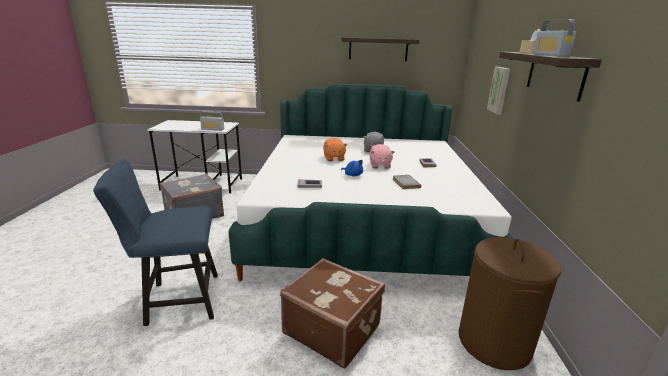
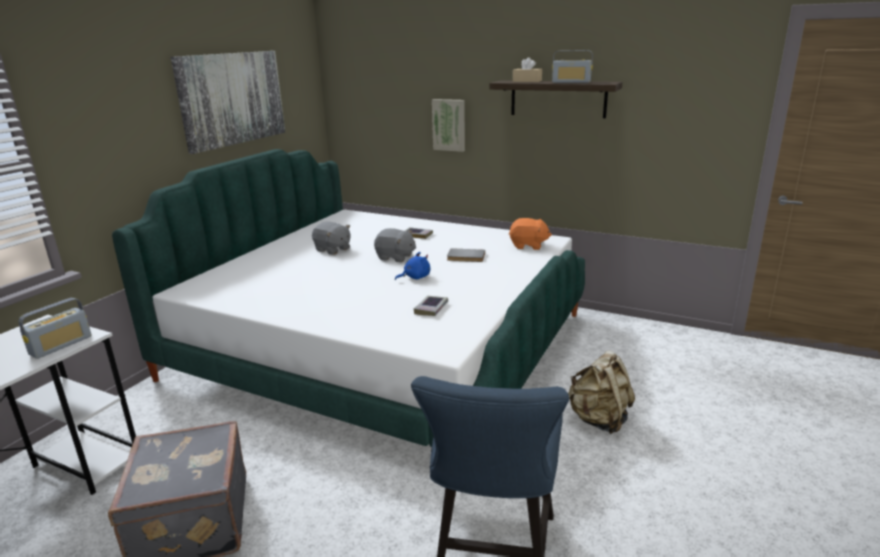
camera: 65 degrees left, 0 degrees up
(332, 329) = (599, 420): brown suitcase -> beige backpack
(333, 158) = (337, 277): orange plush toy -> orange plush toy (528, 246)
(378, 49) = (232, 99): shelf -> picture
(379, 165) = (395, 257): pink plush toy -> grey plush toy
(494, 342) = (638, 340): brown laundry basket -> none

